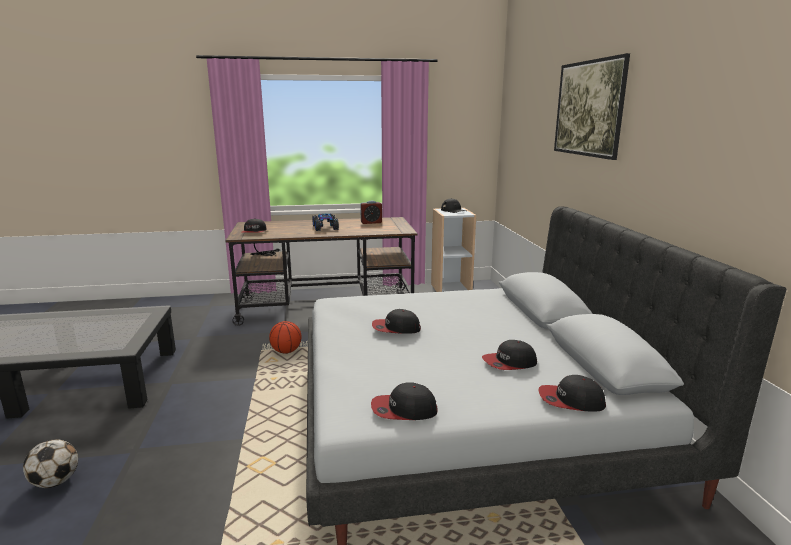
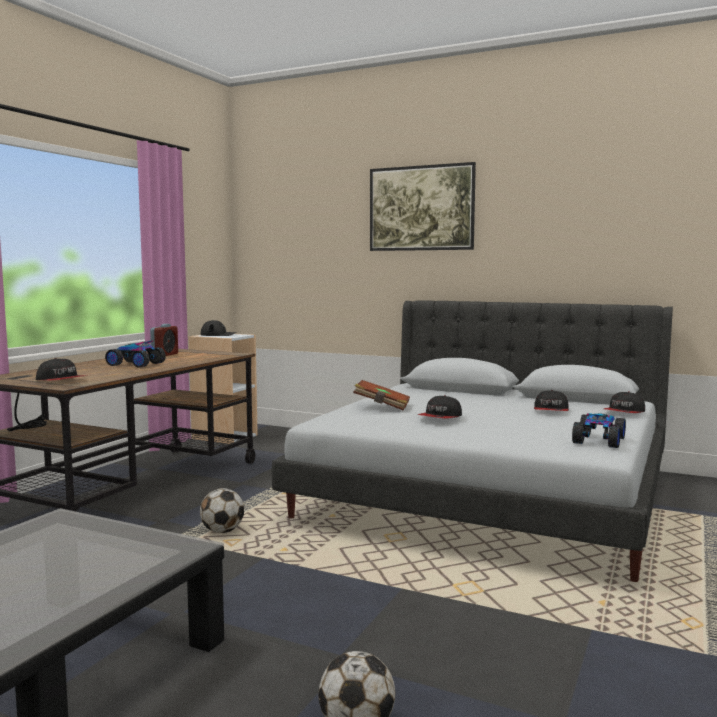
camera: 55 degrees left, 10 degrees down
(286, 351) = (222, 531): basketball -> football
(403, 410) = (600, 440): cap -> toy car
(407, 303) = (382, 406): none -> brown book

